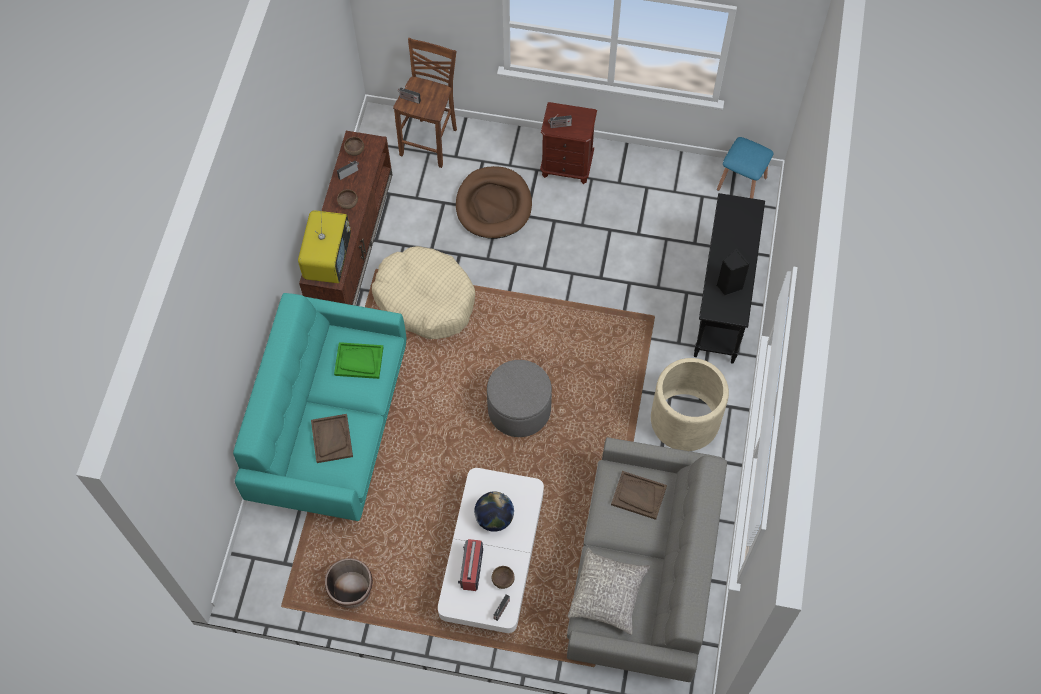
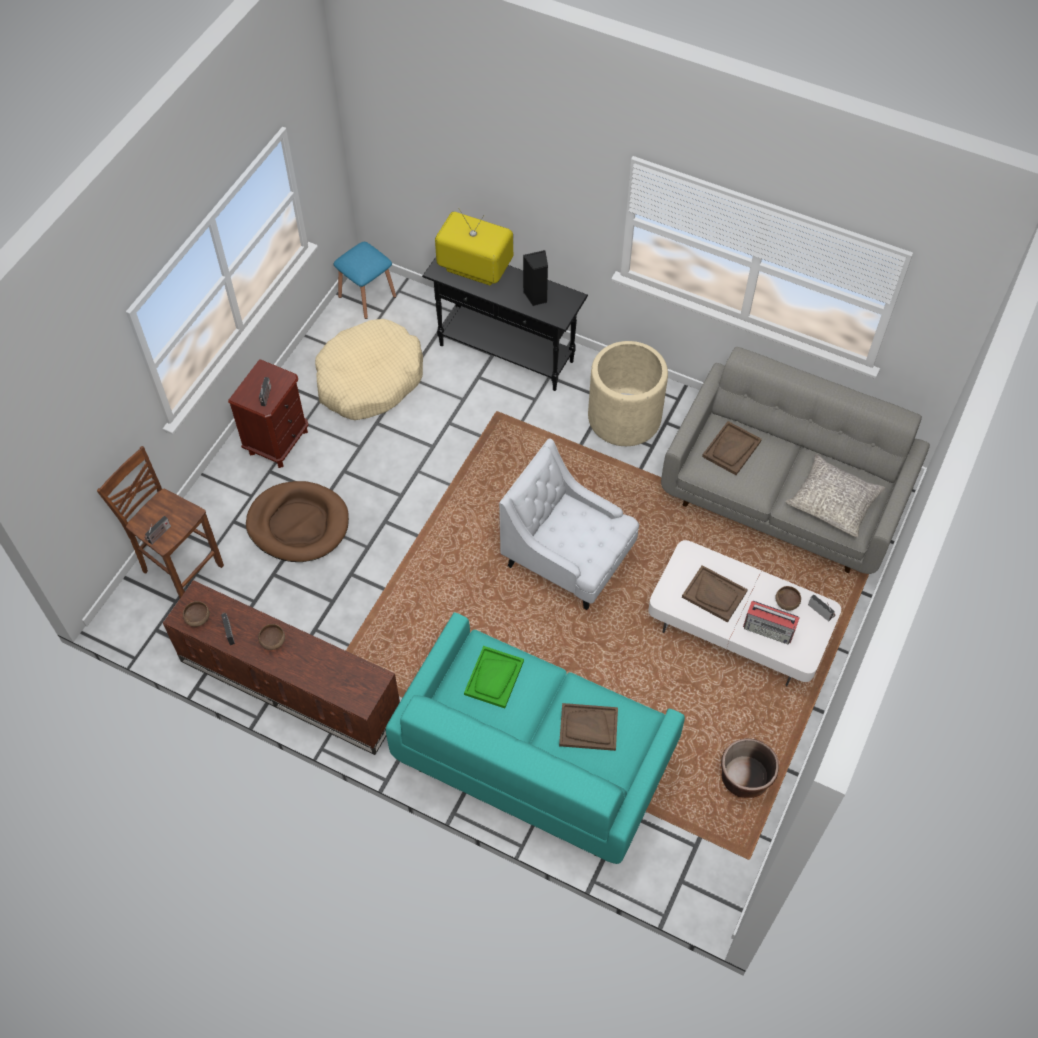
camera: 75 degrees left, 5 degrees down
(328, 260) = (346, 680): television -> television (474, 268)
(425, 299) = (397, 622): beige dog bed -> beige dog bed (369, 379)
(494, 518) = (714, 594): globe -> brown tray
(519, 409) = (568, 561): grey ottoman -> white armchair

